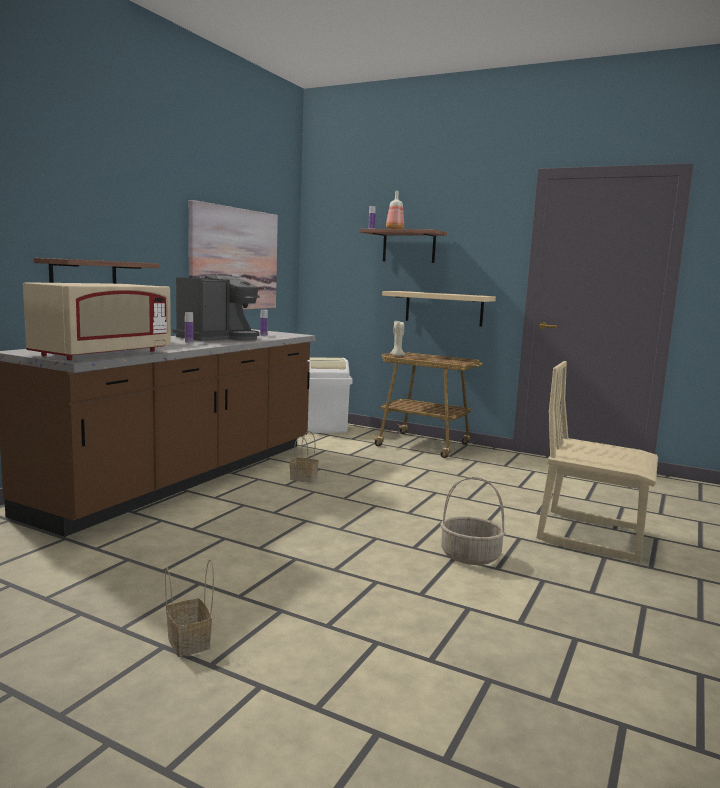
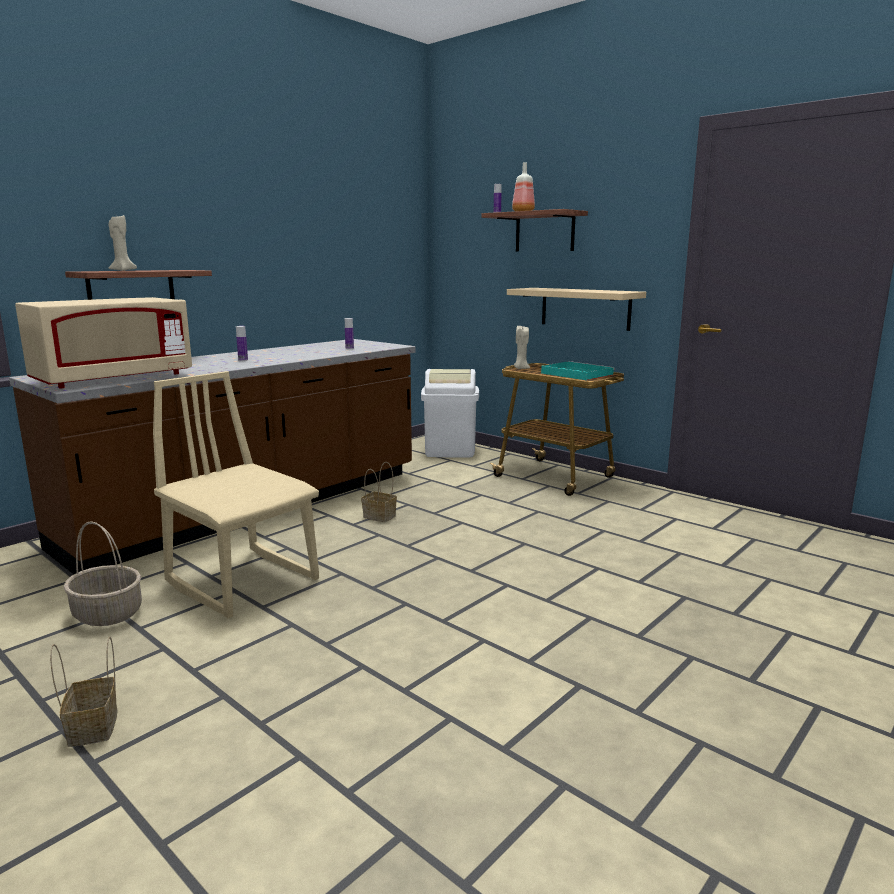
camera: 15 degrees right, 5 degrees up
(82, 259) = (122, 270): none -> beige candle
(218, 338) = (289, 353): coffee machine -> none
(234, 259) = (335, 258): picture -> none
(443, 360) = (575, 374): none -> turquoise tray
(469, 556) = (504, 640): basket -> basket (106, 614)
(591, 535) = (695, 621): beige chair -> beige chair (244, 581)

